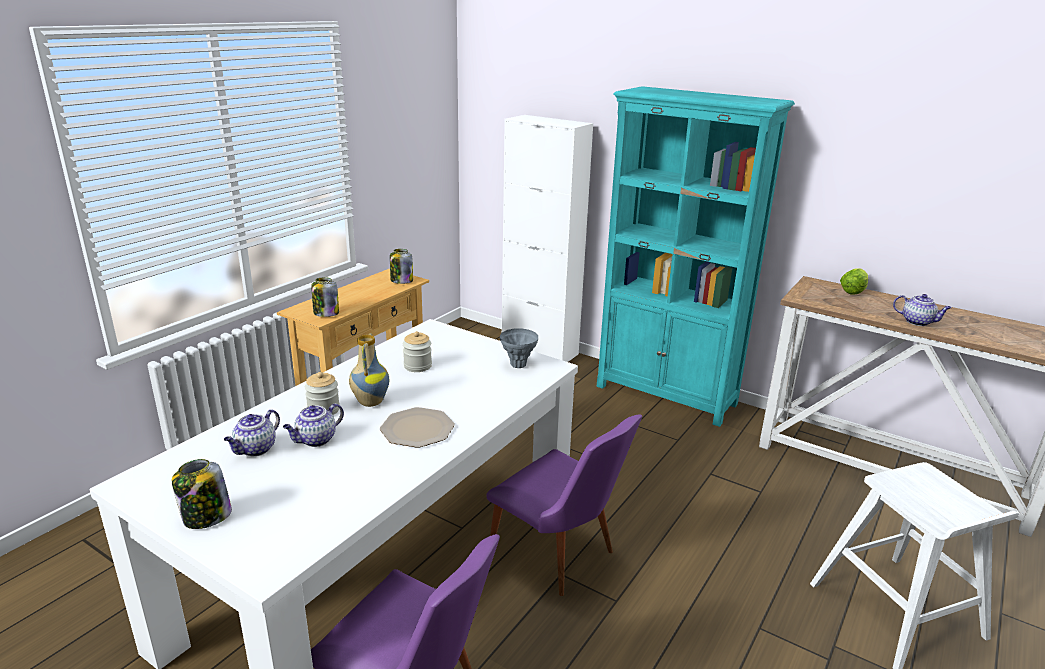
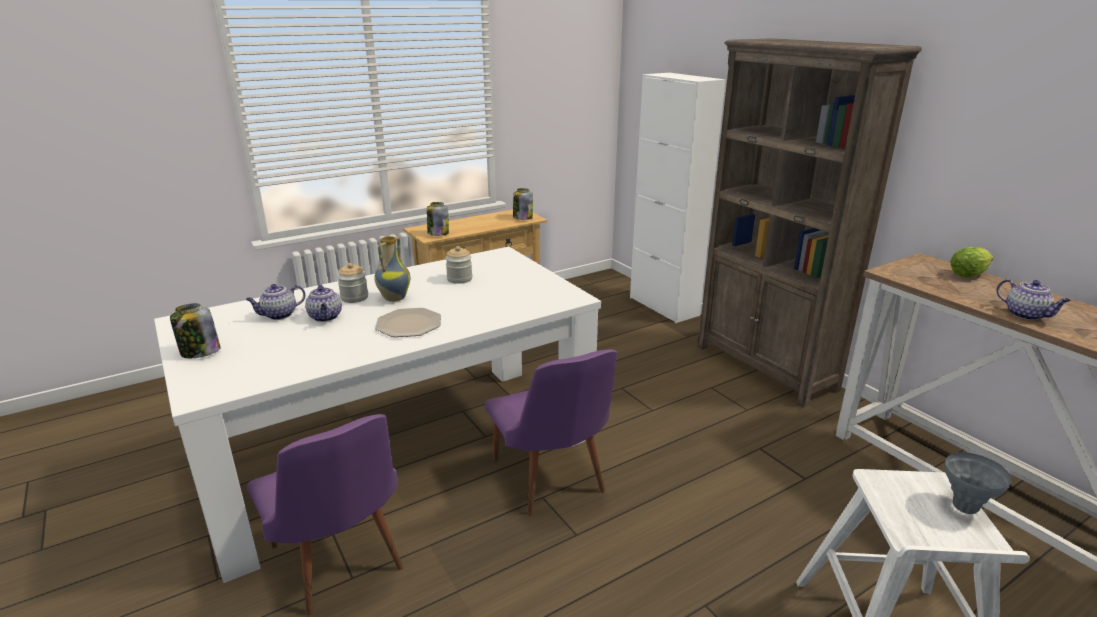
camera: 25 degrees right, 0 degrees up
(315, 440) = (326, 317): teapot -> teapot turned 90 degrees counterclockwise
(518, 365) = (545, 292): grey vase -> grey vase (964, 507)
(666, 395) = (765, 367): turquoise bookcase -> brown bookcase

